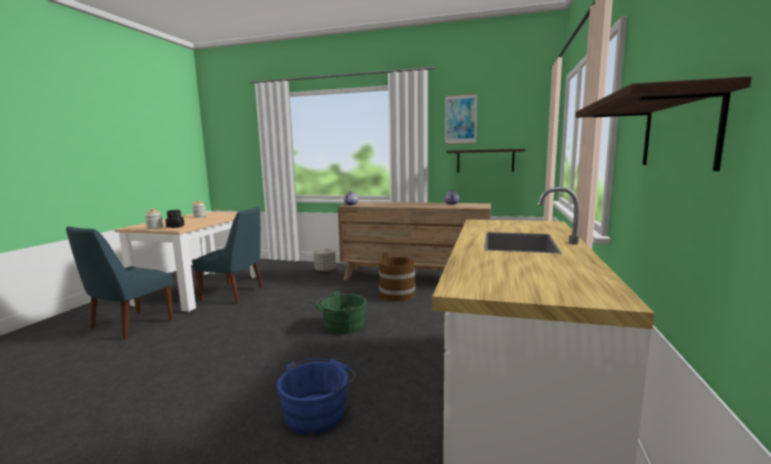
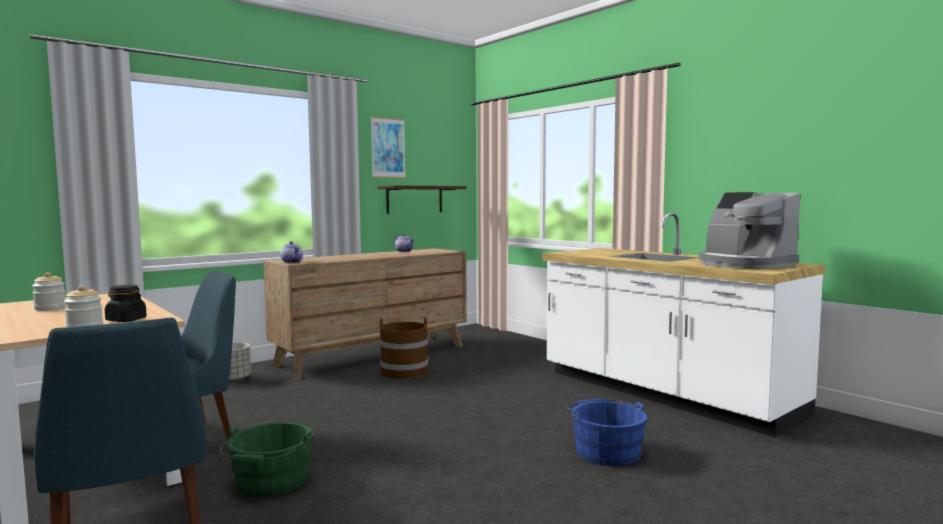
camera: 55 degrees left, 5 degrees down
(342, 326) = (440, 408): green bucket -> green bucket (270, 482)
(520, 274) = (743, 264): none -> coffee machine
(678, 132) = (767, 175): shelf -> none

